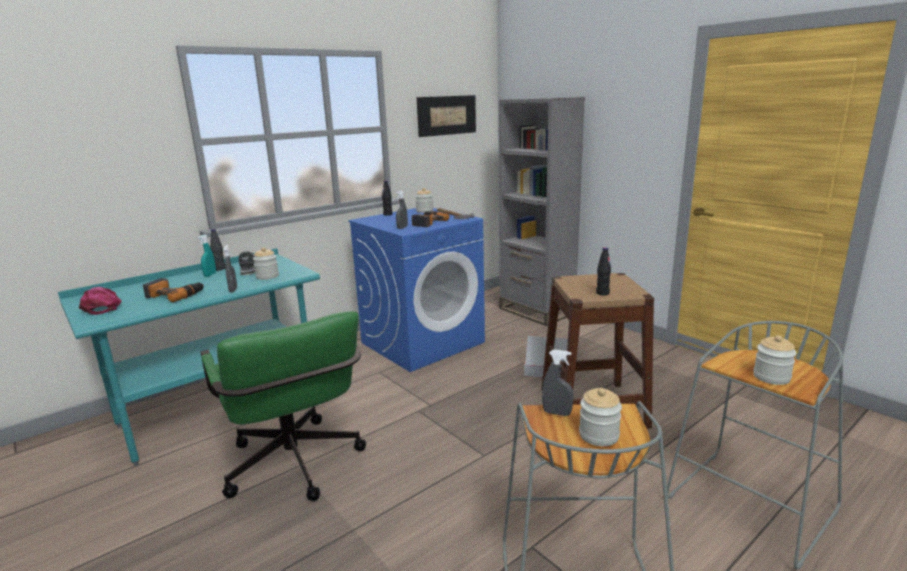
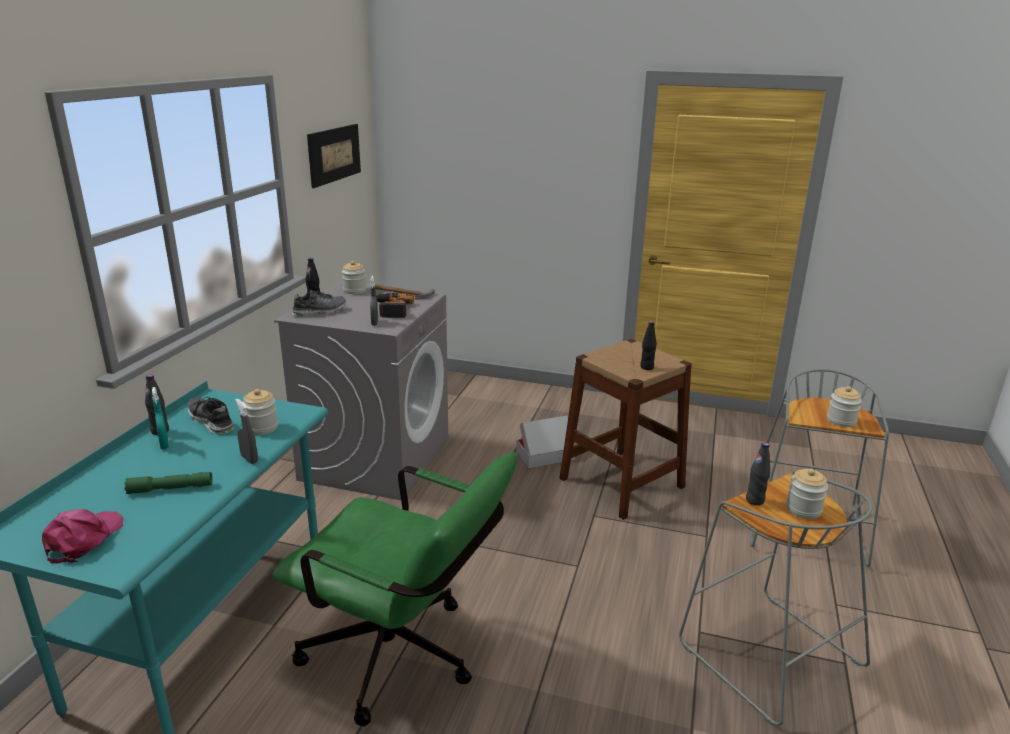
camera: 35 degrees left, 5 degrees up
(102, 307) = (83, 540): pink cap -> pink cap turned 75 degrees clockwise
(175, 294) = (170, 489): power drill -> green flashlight
(381, 219) = (320, 312): none -> shoe
(423, 342) = (376, 458): blue washing machine -> grey washing machine
(536, 311) = (464, 387): grey bookcase -> none
(557, 413) = (754, 500): grey spray bottle -> black bottle

